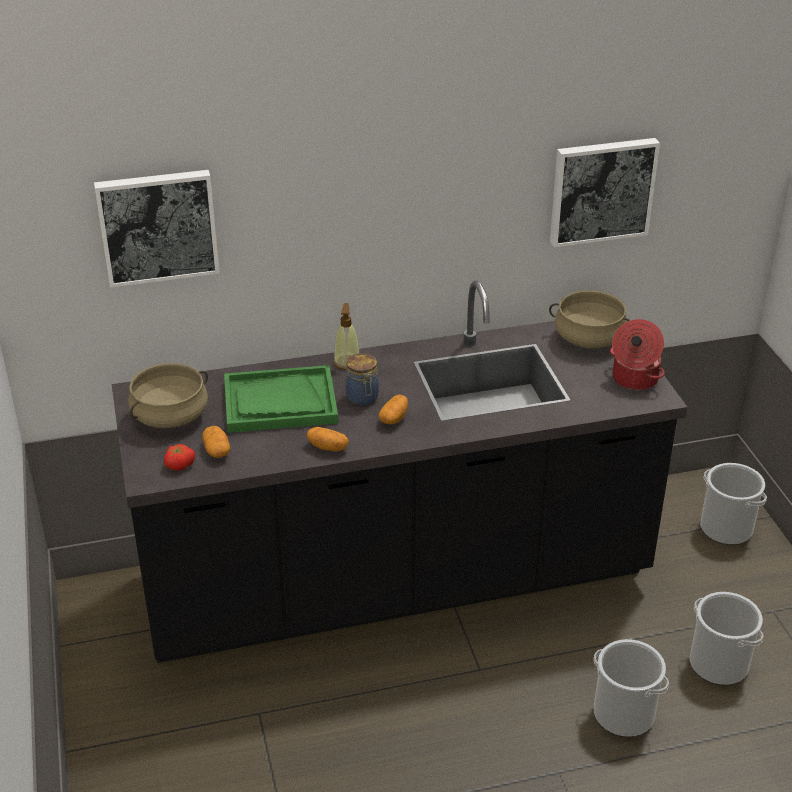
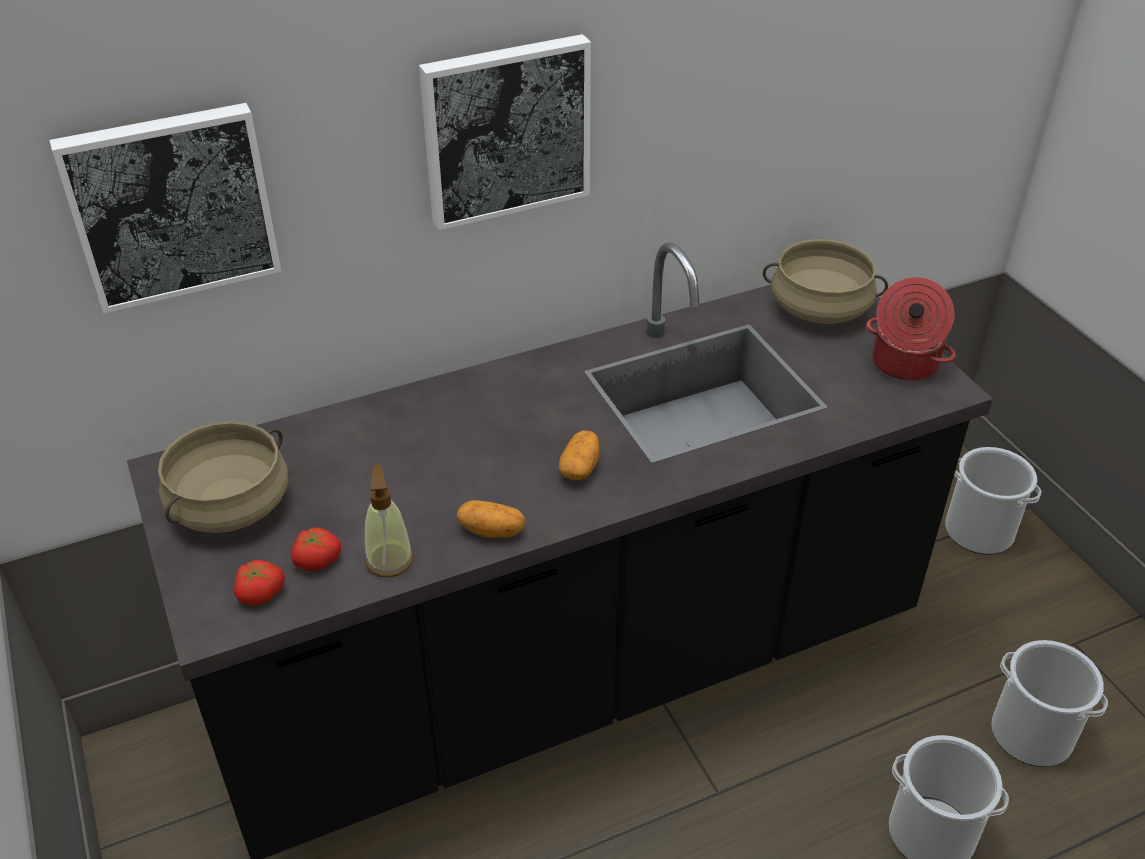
camera: 10 degrees left, 5 degrees up
(217, 451) = (316, 559): potato -> tomato
(280, 402) = (399, 461): green tray -> none
(347, 362) = (486, 383): soap dispenser -> soap dispenser (389, 560)
(362, 398) = (524, 439): jar -> none
(601, 190) = (831, 91): picture -> picture (505, 129)

